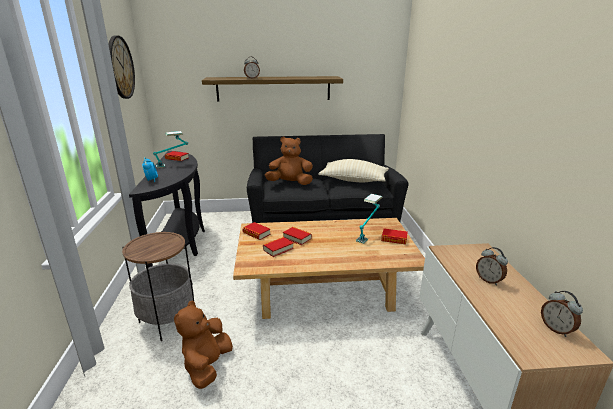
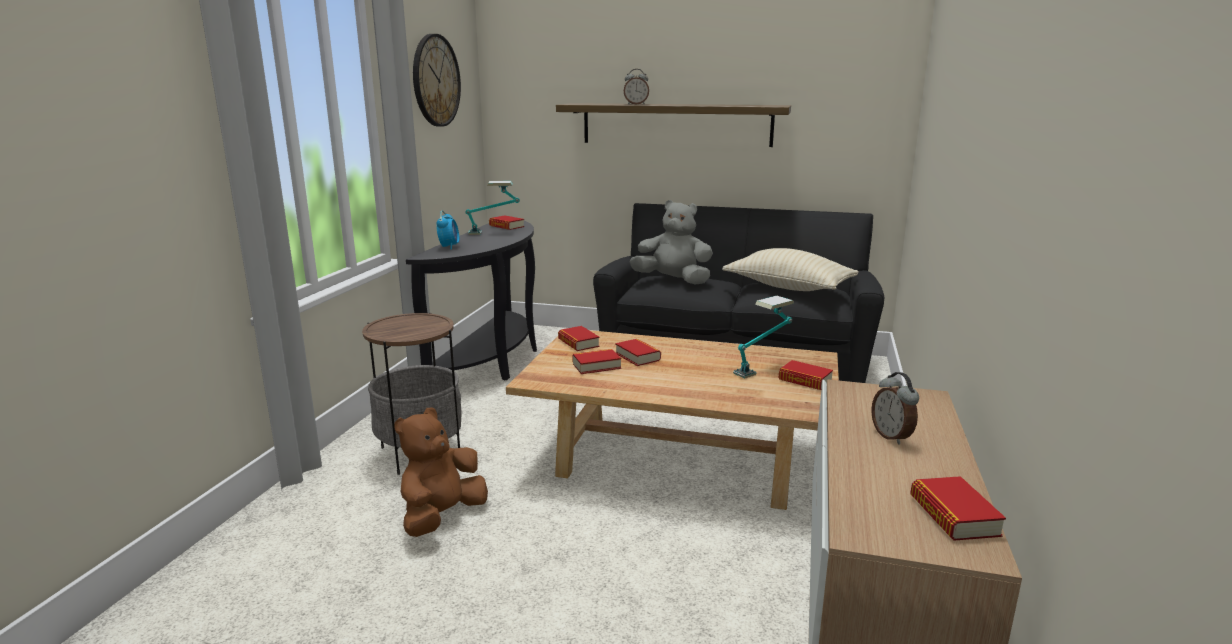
camera: 20 degrees right, 5 degrees down
(290, 183) = (673, 281): brown plush toy -> grey plush toy
(556, 329) = (953, 516): alarm clock -> book

